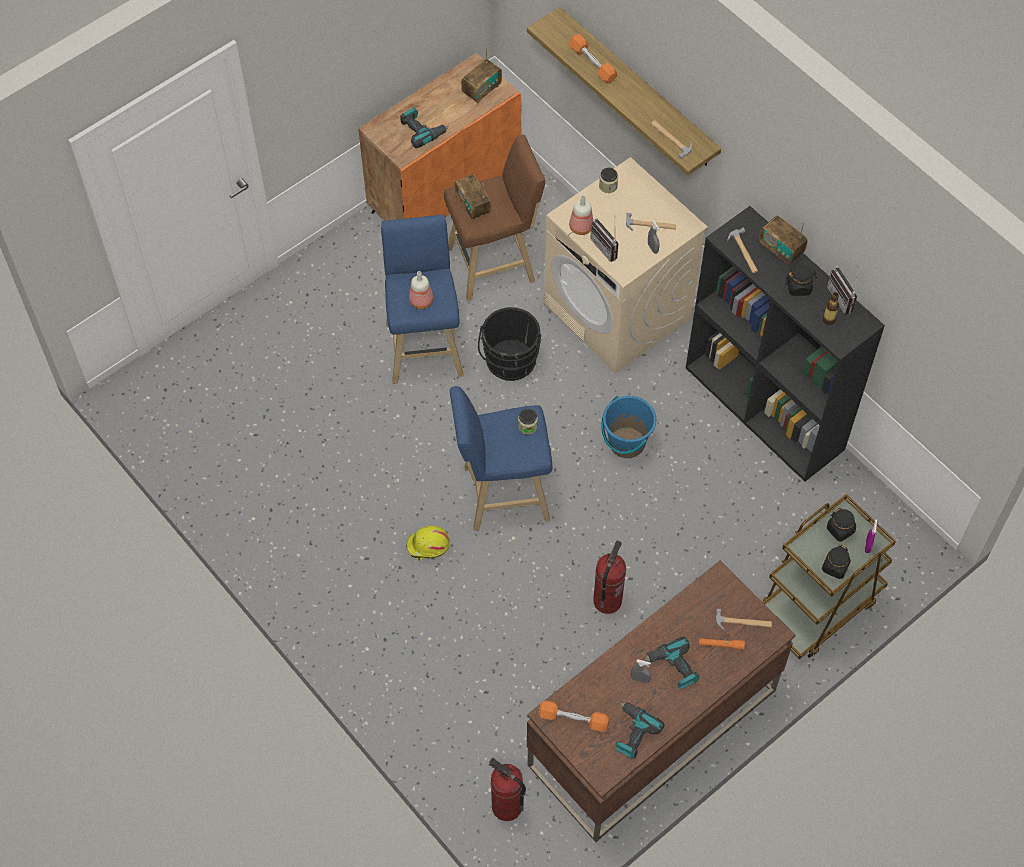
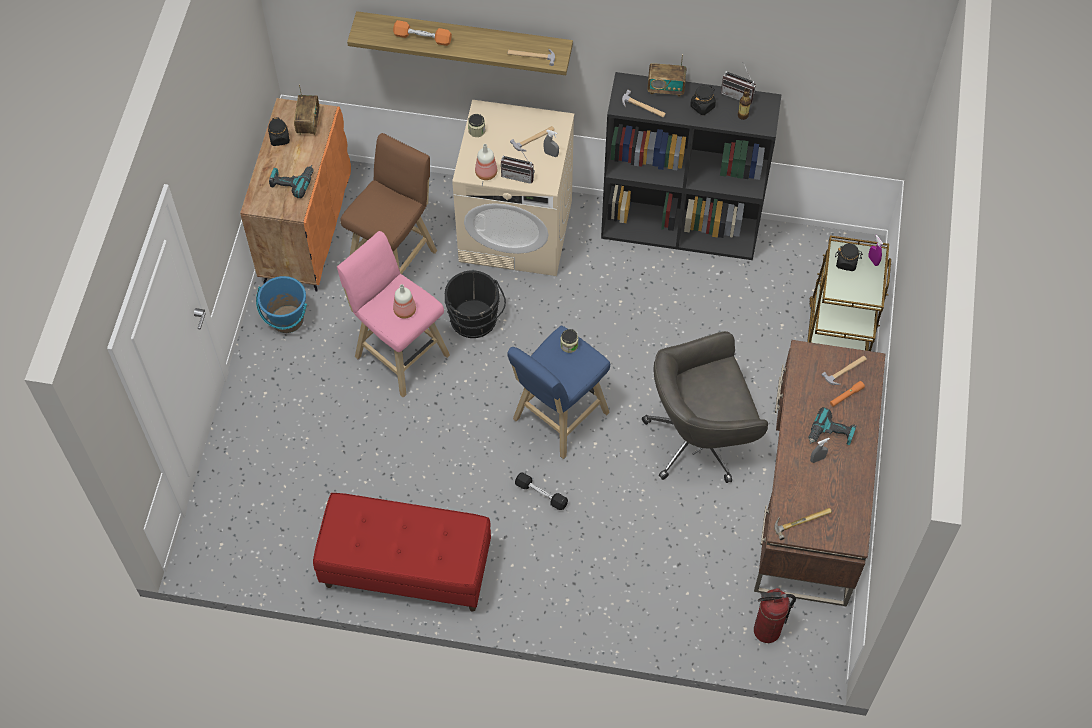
camera: 40 degrees left, 0 degrees up
(265, 524) = (406, 569): none -> red bench
(424, 345) = (399, 353): blue stool -> pink stool
(428, 546) = (541, 494): yellow hard hat -> black dumbbell
(473, 206) = (375, 215): radio -> none
(573, 719) = (800, 520): orange dumbbell -> hammer
(607, 601) = (700, 438): fire extinguisher -> grey office chair
(626, 443) = (610, 319): blue bucket -> blue bucket (287, 320)
(632, 733) = (847, 498): power drill -> none
(835, 567) = (866, 290): black jar -> black jar (279, 138)

